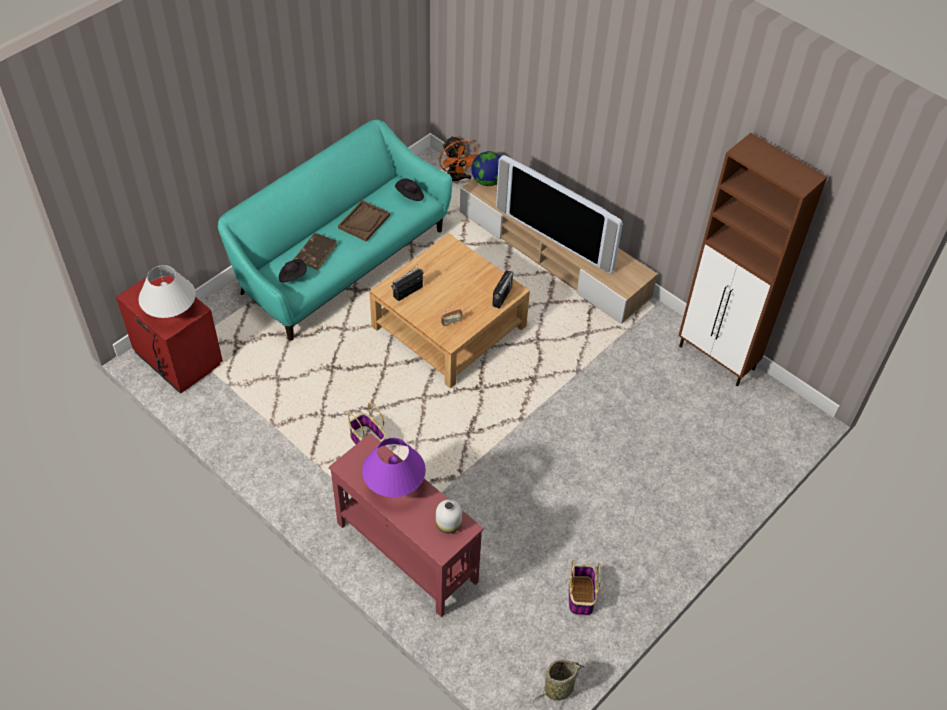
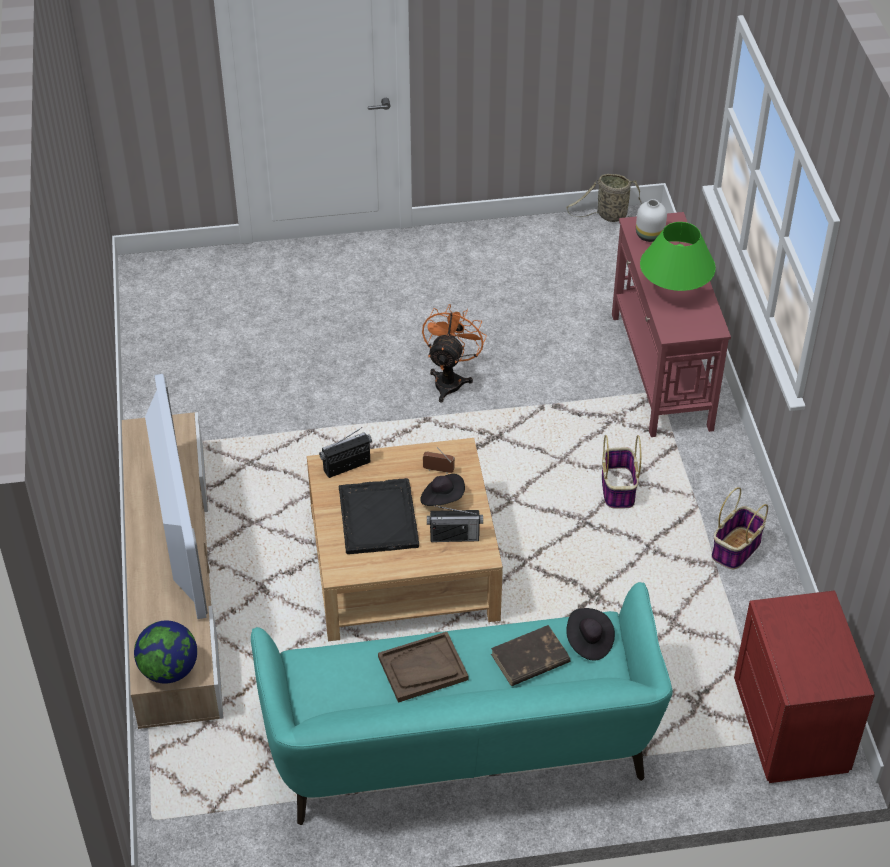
camera: 140 degrees left, 5 degrees down
(171, 312) = (806, 626): white table lamp -> none
(394, 484) = (675, 289): purple table lamp -> green table lamp
(410, 196) = (319, 674): black hat -> black hat (442, 498)
(456, 179) = (166, 783): orange fan -> orange fan (450, 379)
(457, 279) = (378, 517): none -> black tray
(580, 595) = (526, 259): basket -> basket (736, 549)
(717, 358) = (148, 360): brown cabinet -> none

